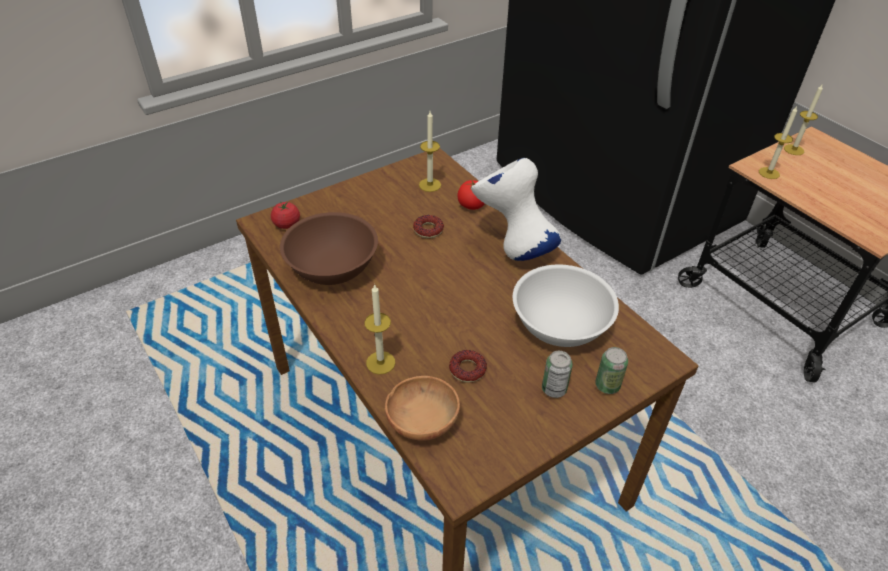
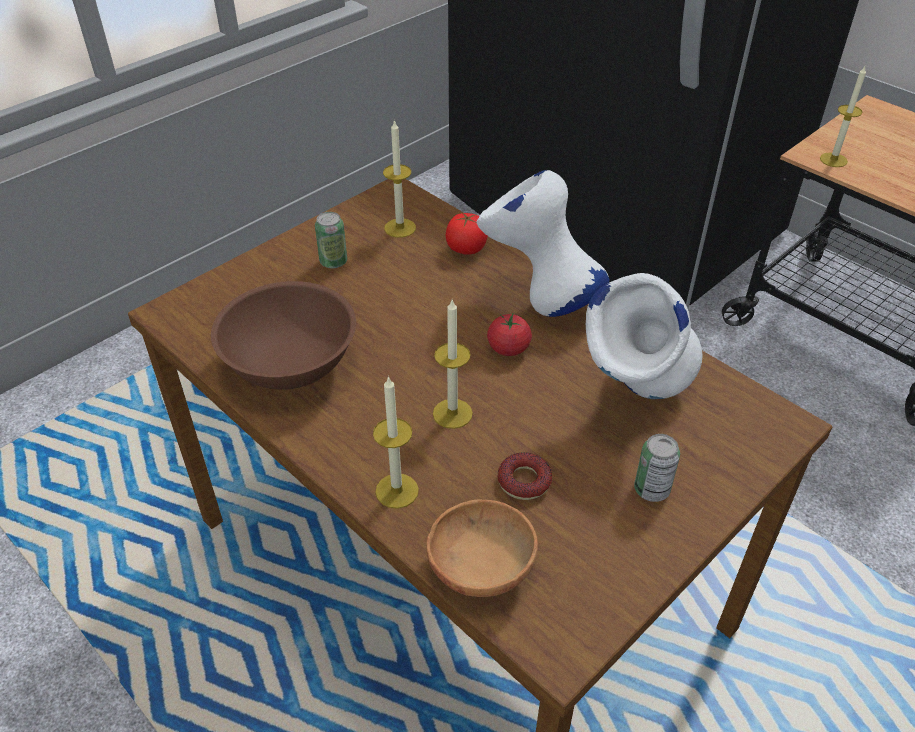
camera: 10 degrees left, 0 degrees up
(287, 224) = (207, 310): tomato -> tomato (508, 348)
(428, 230) = (415, 291): donut -> none
(561, 326) = (635, 400): white bowl -> white vase
(607, 385) = (722, 473): can -> can (333, 262)
(794, 150) = (855, 127): candle -> candle (452, 413)

